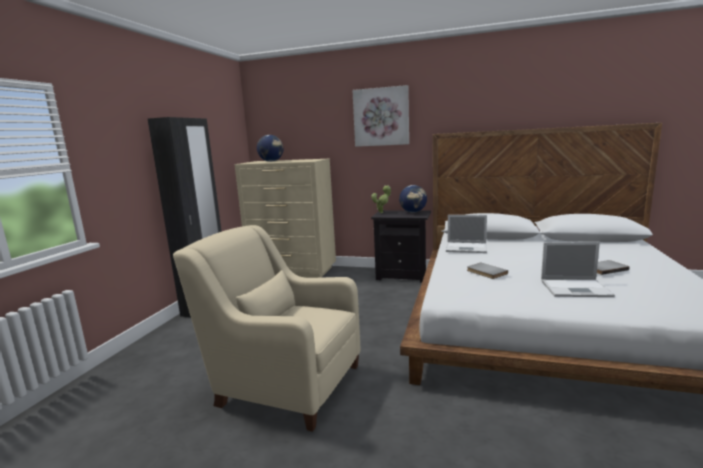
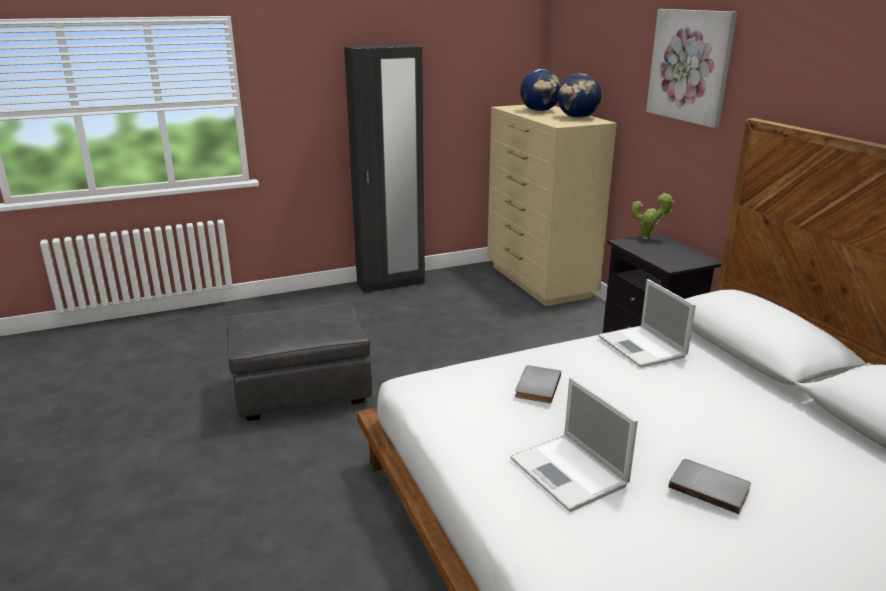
camera: 50 degrees right, 10 degrees up
(284, 383) = (302, 390): beige armchair -> grey ottoman
(413, 212) = (688, 255): globe -> globe (577, 117)

